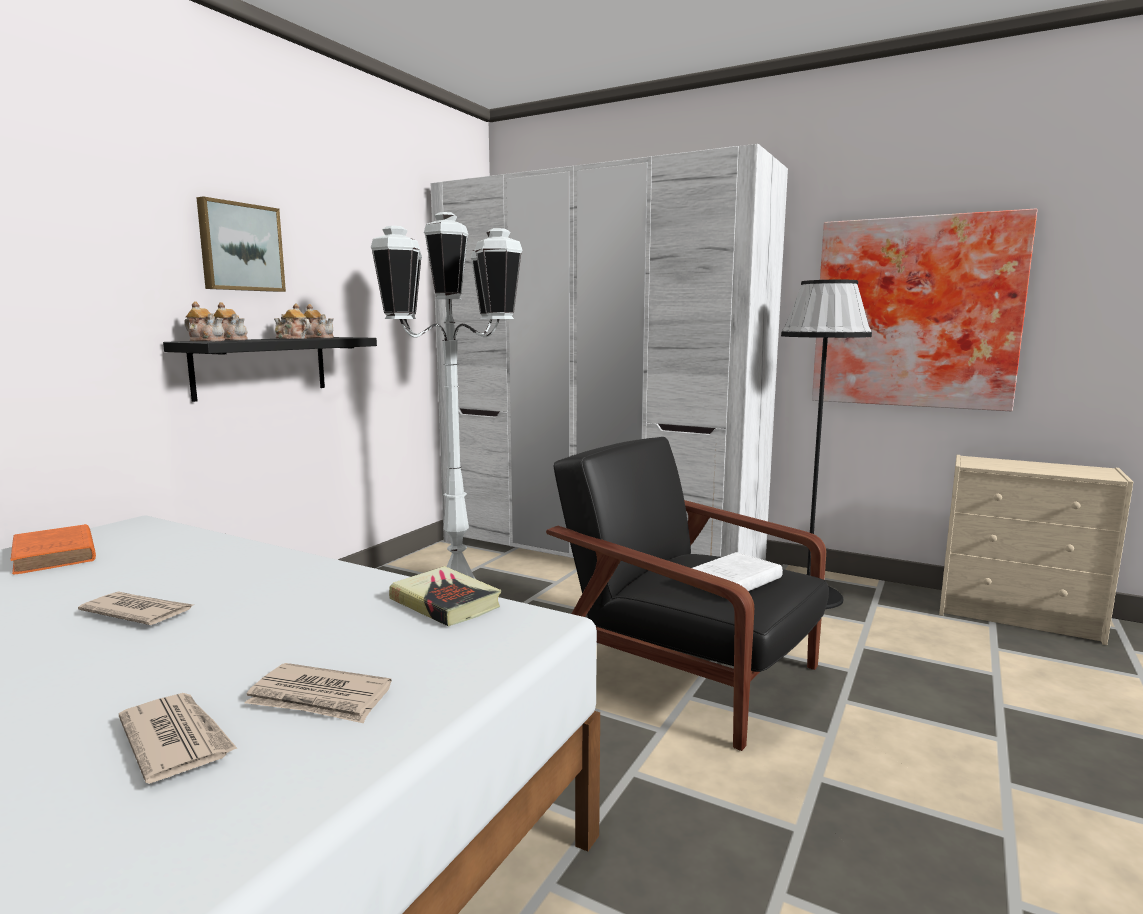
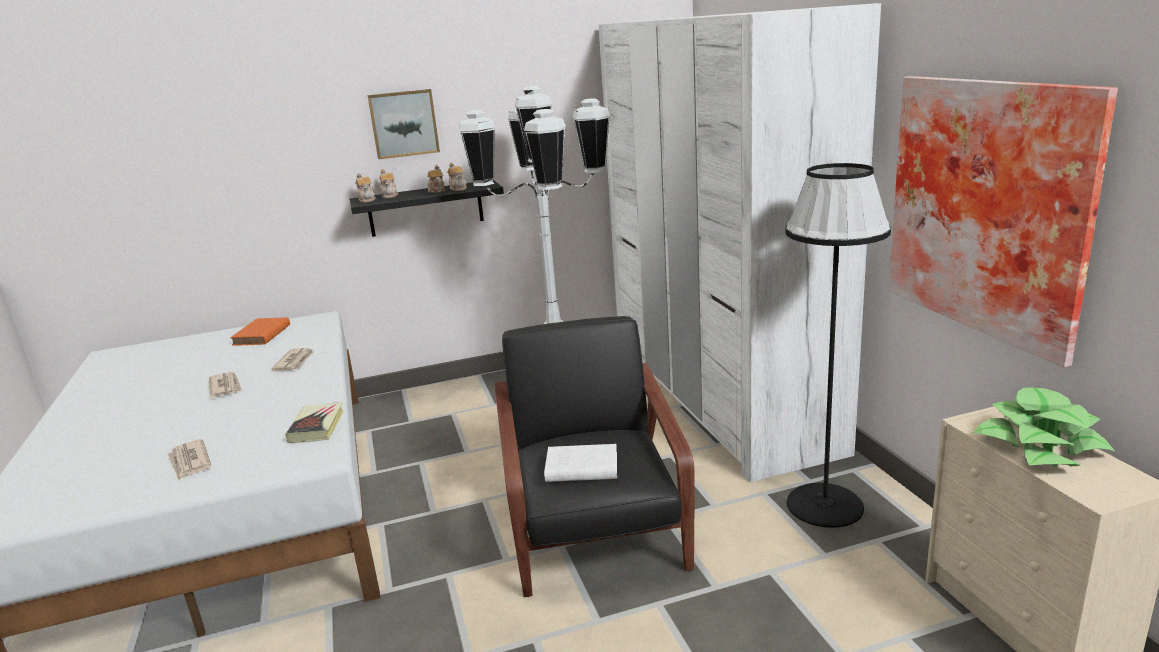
camera: 45 degrees right, 10 degrees up
(177, 739) = (135, 460): newspaper -> newspaper (295, 362)
(1027, 466) = (1040, 446): none -> potted plant

